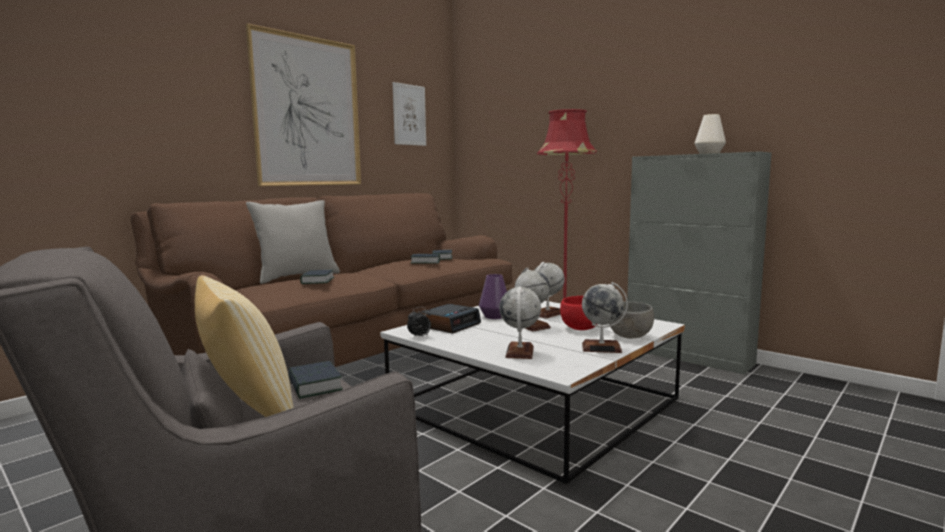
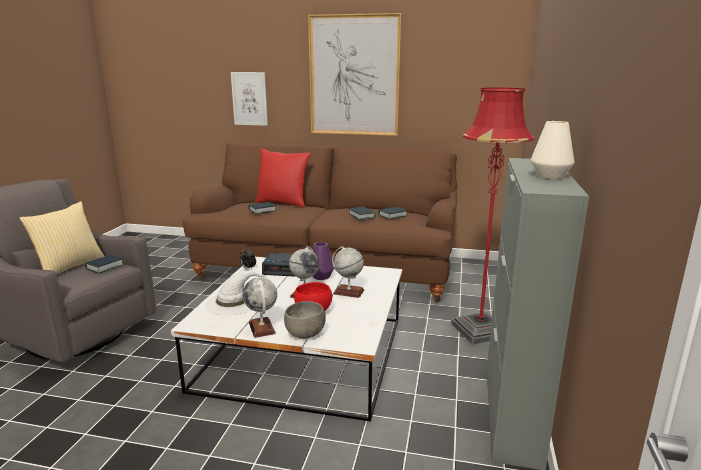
camera: 60 degrees right, 10 degrees up
(297, 277) = (283, 203): grey pillow -> red pillow
(409, 115) = (463, 70): picture -> picture (249, 99)
(520, 352) = (233, 303): globe -> white hat

